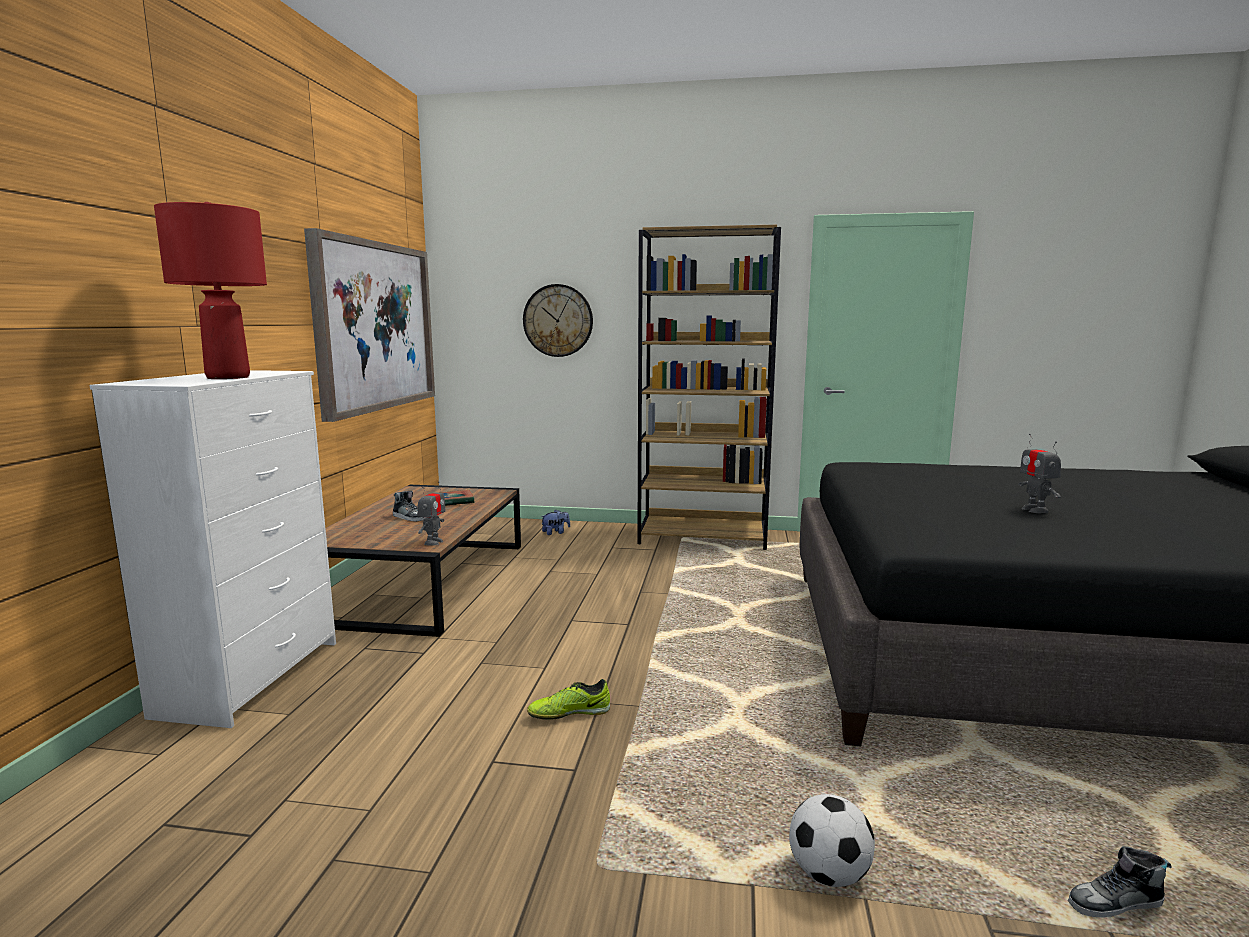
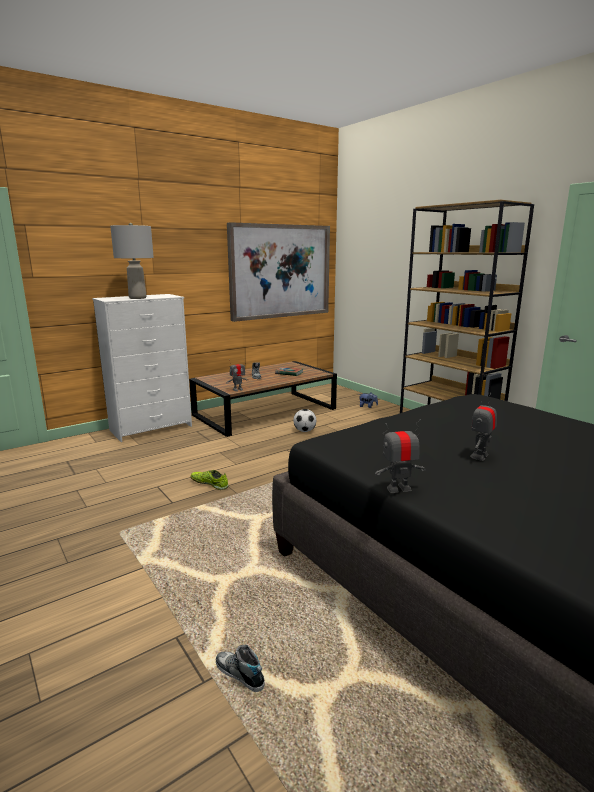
camera: 45 degrees right, 5 degrees up
(228, 377) = (137, 298): red table lamp -> grey table lamp
(558, 320) = (393, 269): wall clock -> none
(828, 874) = (170, 582): football -> football (304, 431)
(1105, 555) = (398, 489): none -> toy robot

